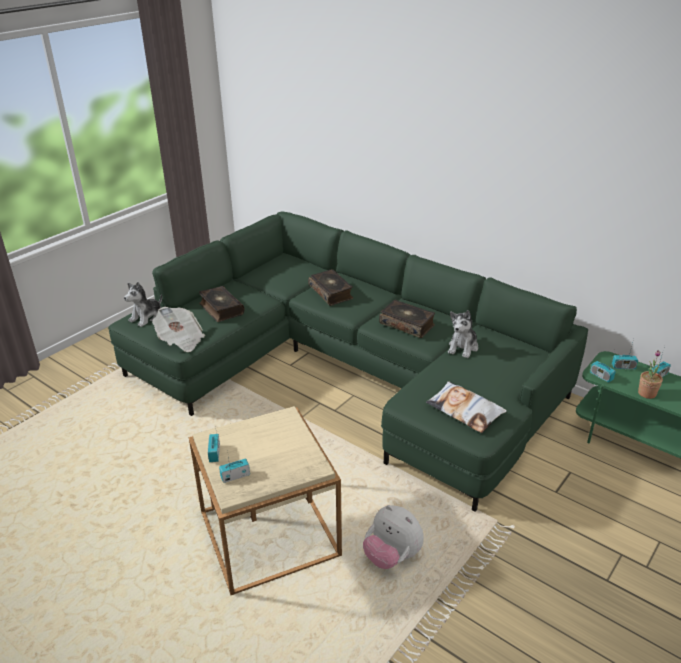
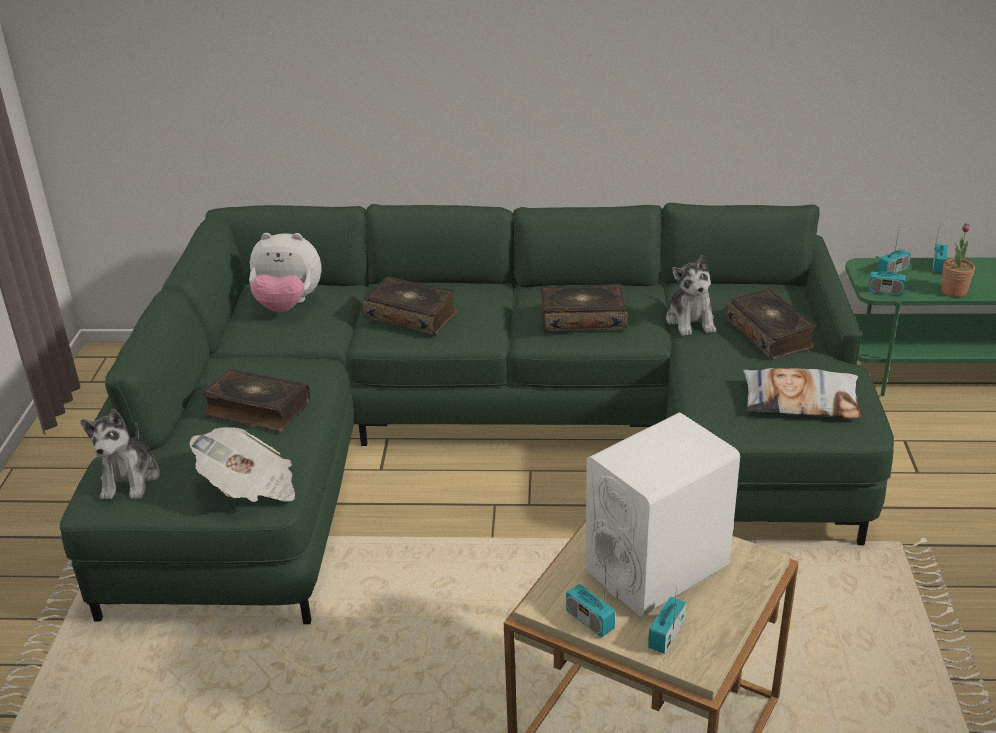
camera: 35 degrees left, 0 degrees up
(270, 447) = (657, 568): none -> white speaker
(392, 556) = (838, 659): plush toy -> plush toy (288, 305)
(496, 371) = (769, 334): none -> book

